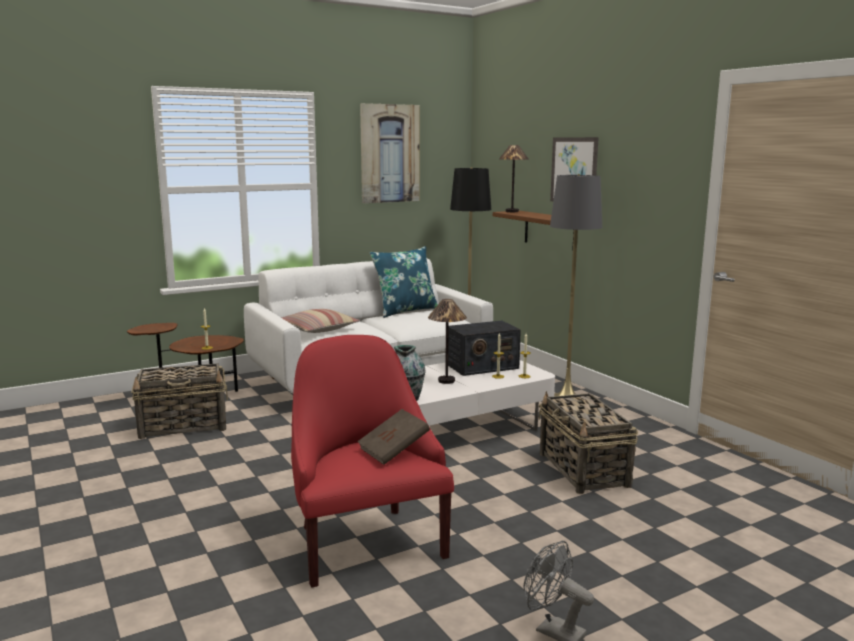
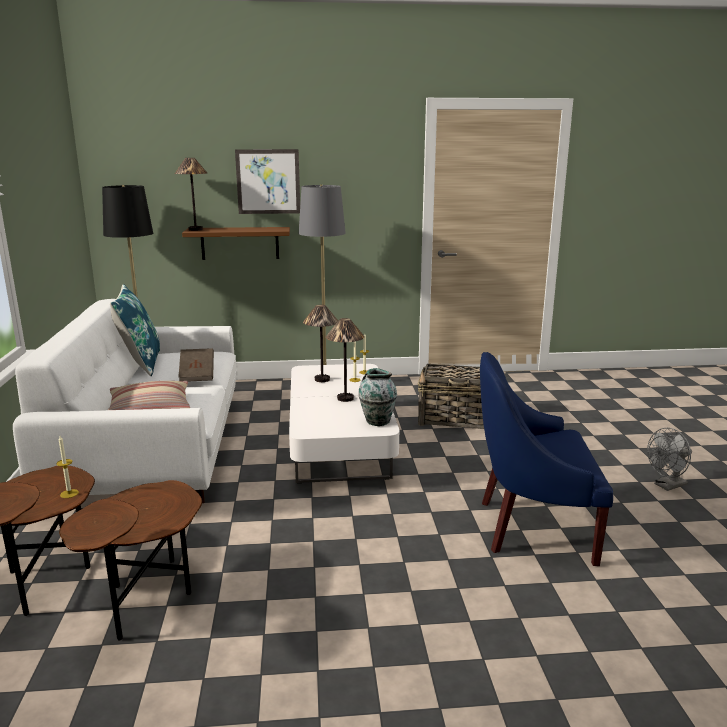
camera: 65 degrees left, 5 degrees up
(184, 425) = (146, 601): basket -> brown side table
(365, 542) = (532, 527): red armchair -> blue armchair
(389, 153) = (40, 173): picture -> none
(393, 451) = (548, 436): brown book -> brown book (197, 375)
(482, 366) = (321, 379): radio -> table lamp

